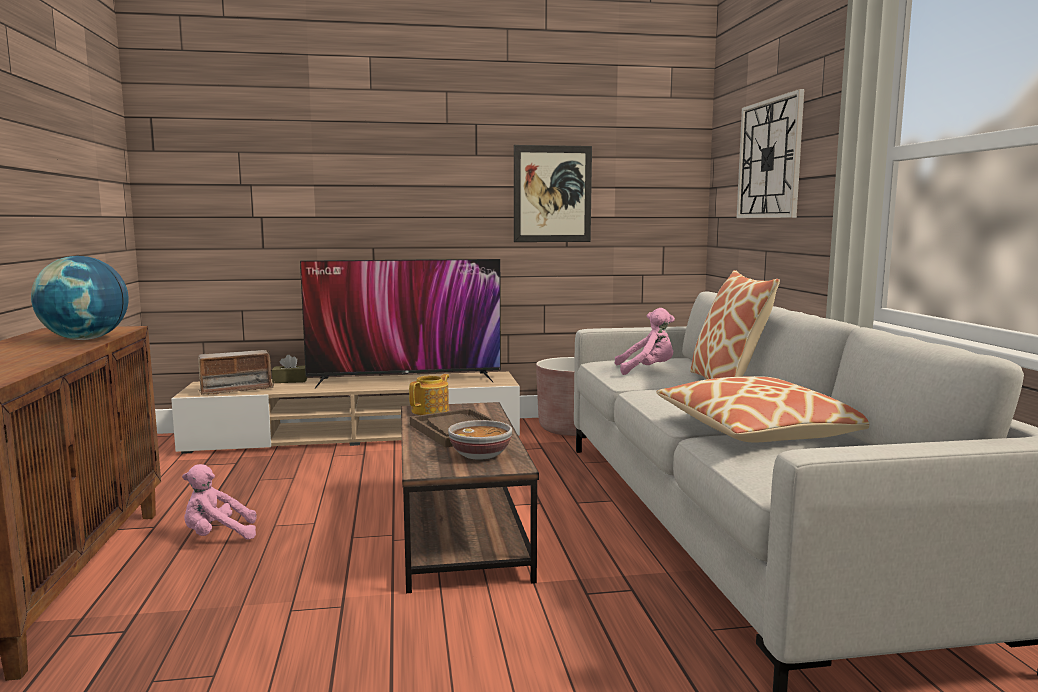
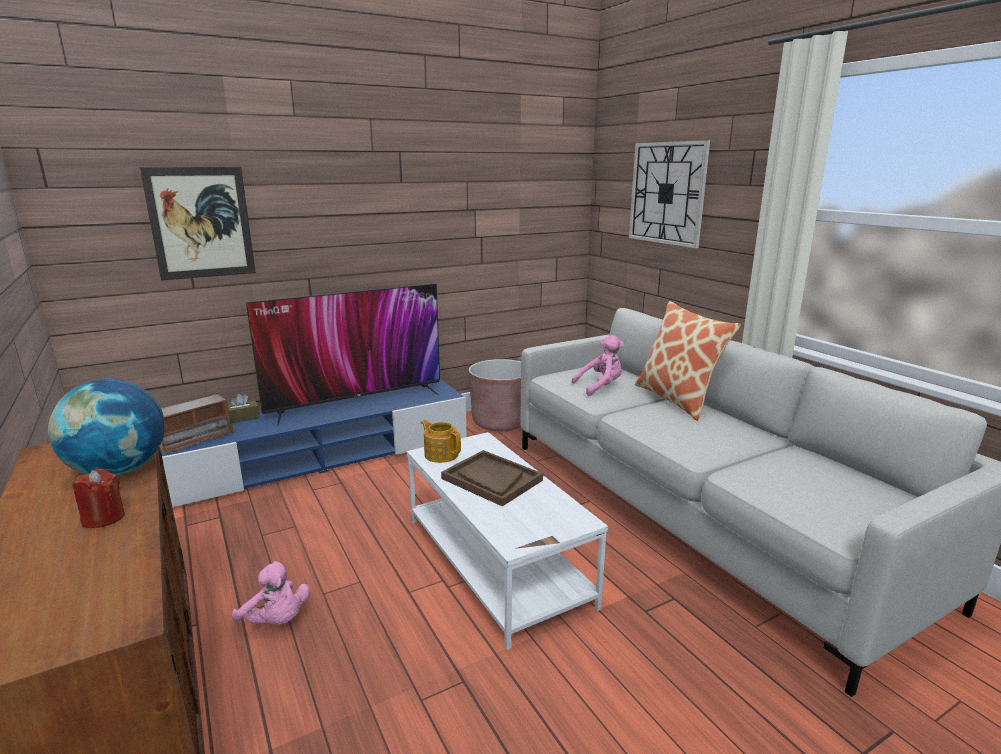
camera: 20 degrees left, 10 degrees up
(38, 354) = (103, 518): none -> red candle
(217, 536) = (276, 621): pink plush toy -> pink plush toy turned 105 degrees counterclockwise
(356, 436) = (317, 460): beige tv stand -> blue tv stand
(431, 410) = (441, 454): teapot -> teapot turned 60 degrees counterclockwise
(461, 530) = (497, 561): brown coffee table -> white coffee table
(481, 455) = (542, 511): bowl -> none
(552, 194) = (469, 216): picture -> picture (201, 223)
(758, 431) = (758, 460): pillow -> none

